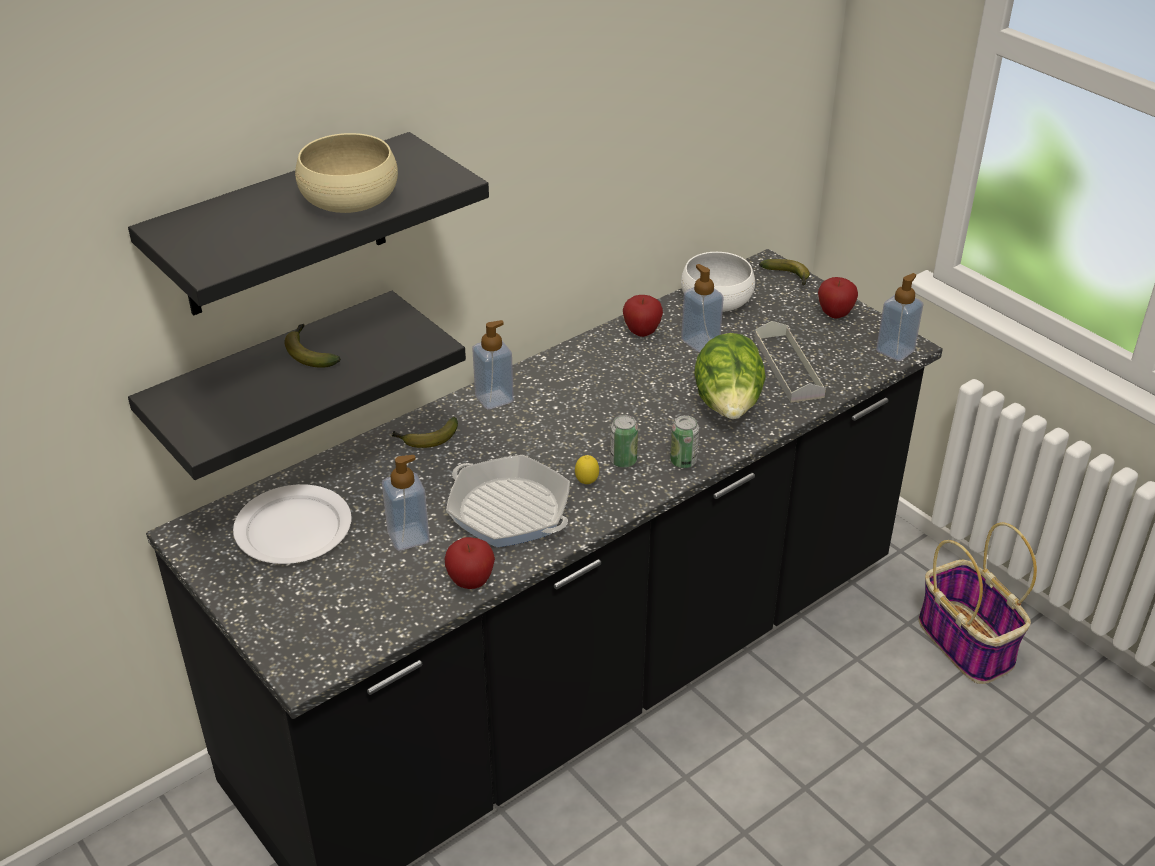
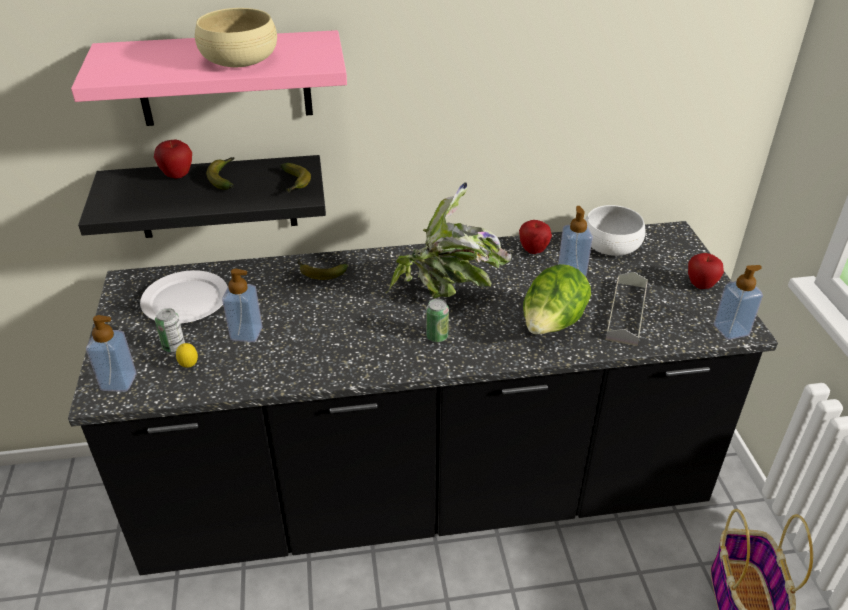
camera: 30 degrees right, 0 degrees up
(284, 227) = (224, 79): black shelf -> pink shelf
(471, 582) = (254, 381): apple -> apple (177, 176)
(494, 398) = (388, 261): soap dispenser -> soap dispenser (119, 382)
(509, 510) = (326, 341): frying pan -> none
(586, 483) = (396, 342): lemon -> lemon (189, 366)
(589, 409) = (446, 291): none -> potted plant
(683, 461) = (480, 353): can -> can (174, 346)
(788, 277) = (684, 246): banana -> banana (294, 183)

